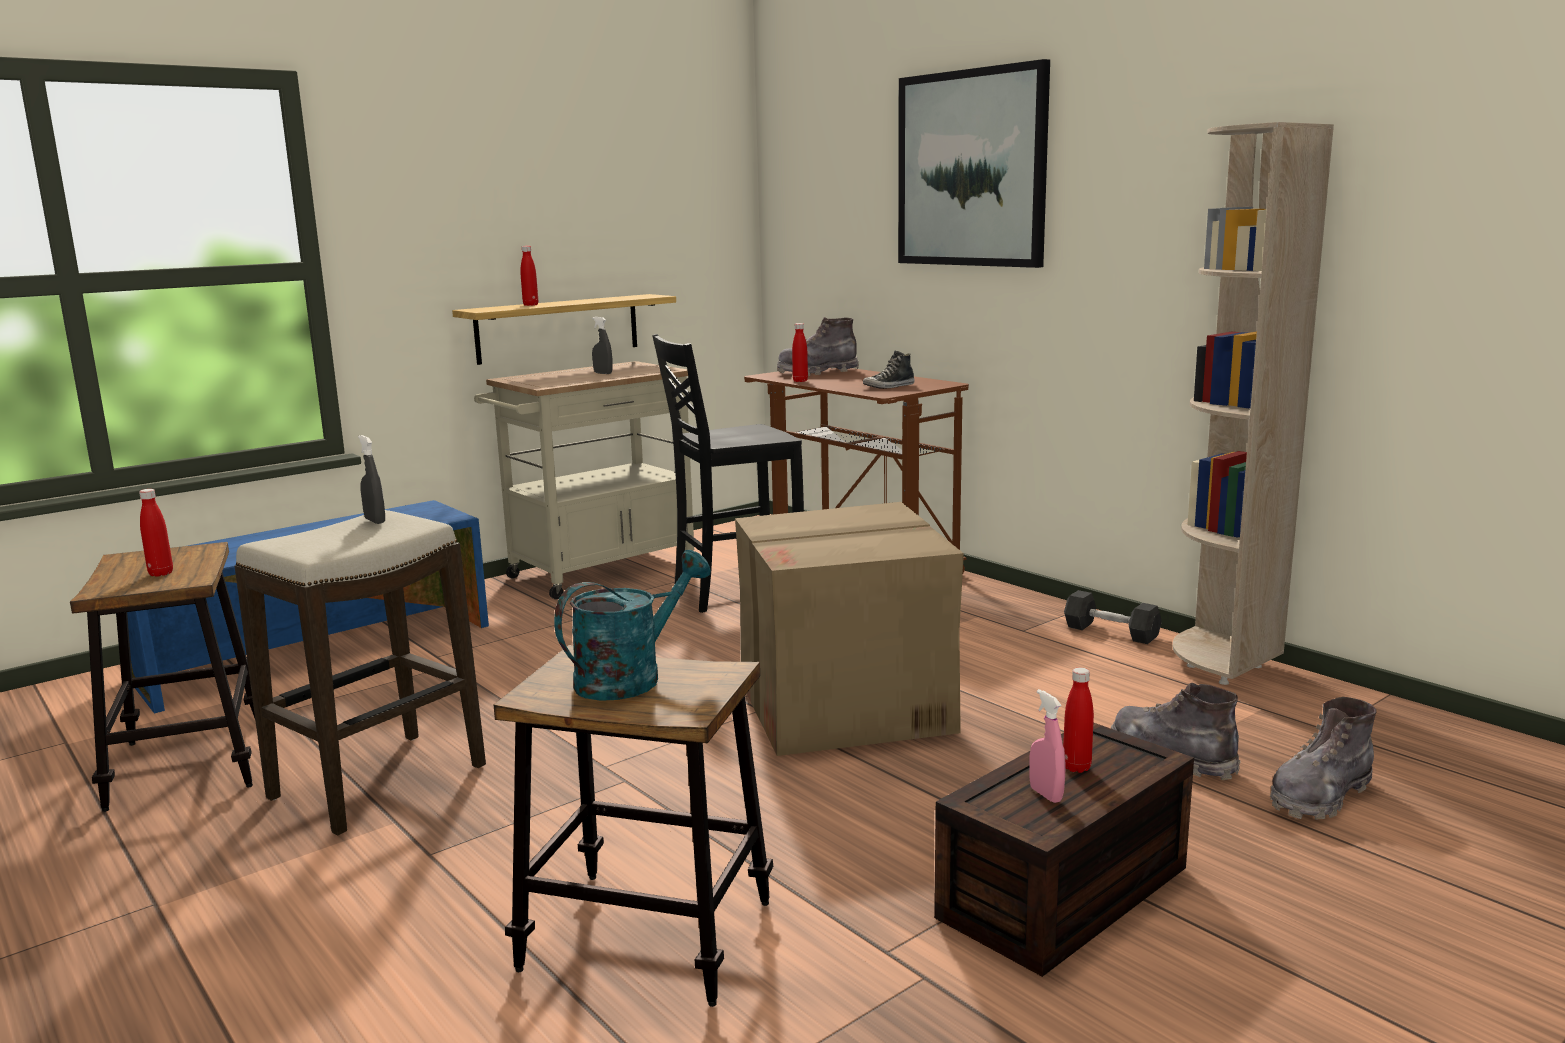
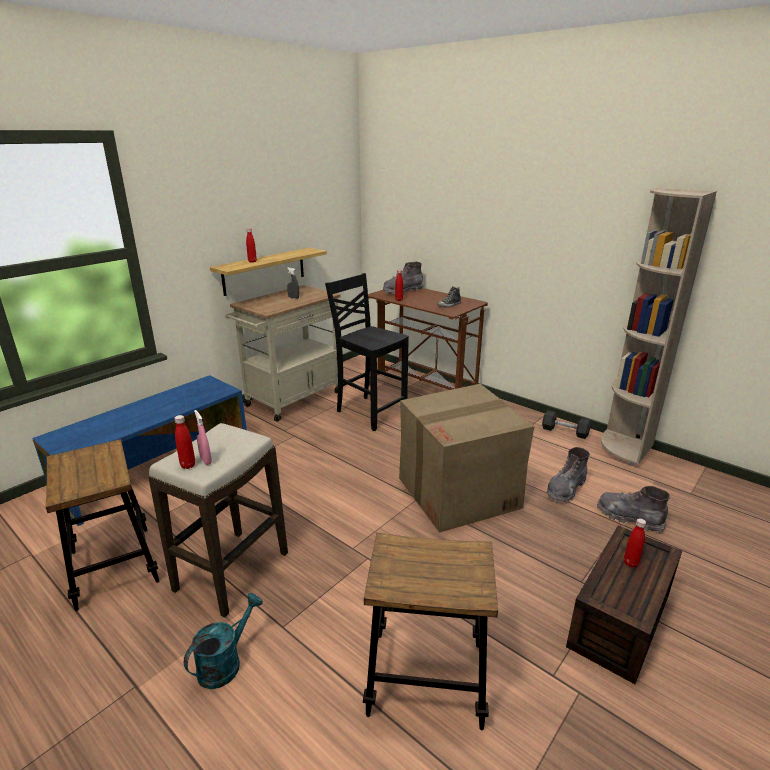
camera: 10 degrees left, 10 degrees up
(161, 573) = (92, 473): red bottle -> red bottle (188, 465)
(375, 521) = (223, 436): grey spray bottle -> none
(630, 677) = (427, 562): turquoise watering can -> turquoise watering can (225, 662)
(734, 592) = (369, 412): black chair -> black chair turned 75 degrees clockwise
(971, 169) = (494, 189): picture -> none
(1045, 794) = (626, 586): pink spray bottle -> pink spray bottle (206, 460)
(1320, 796) = (706, 539): grey boot -> grey boot (565, 489)

